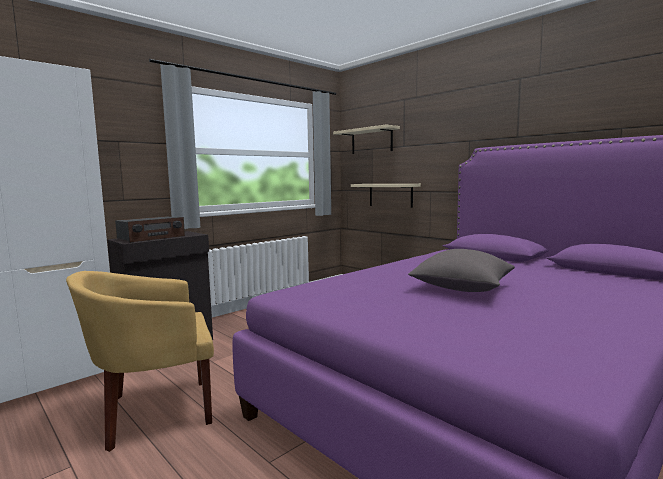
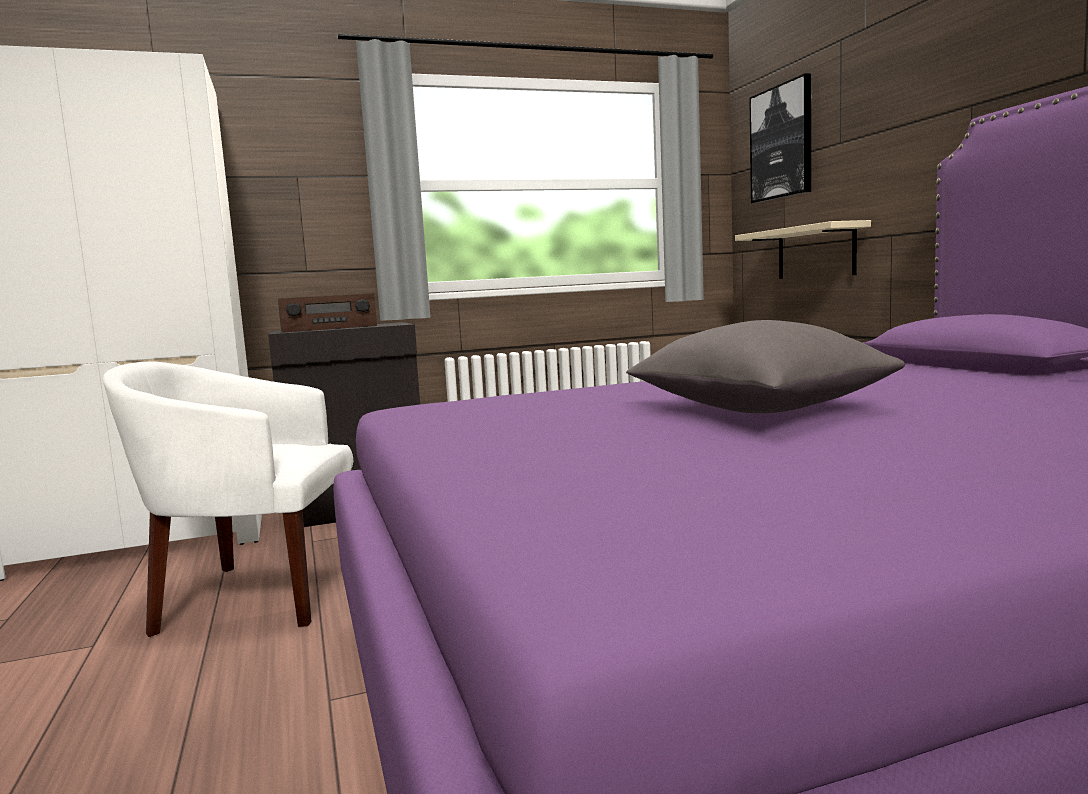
camera: 25 degrees right, 0 degrees up
(154, 412) = (251, 596): yellow armchair -> white armchair
(371, 141) = (782, 142): beige shelf -> picture

